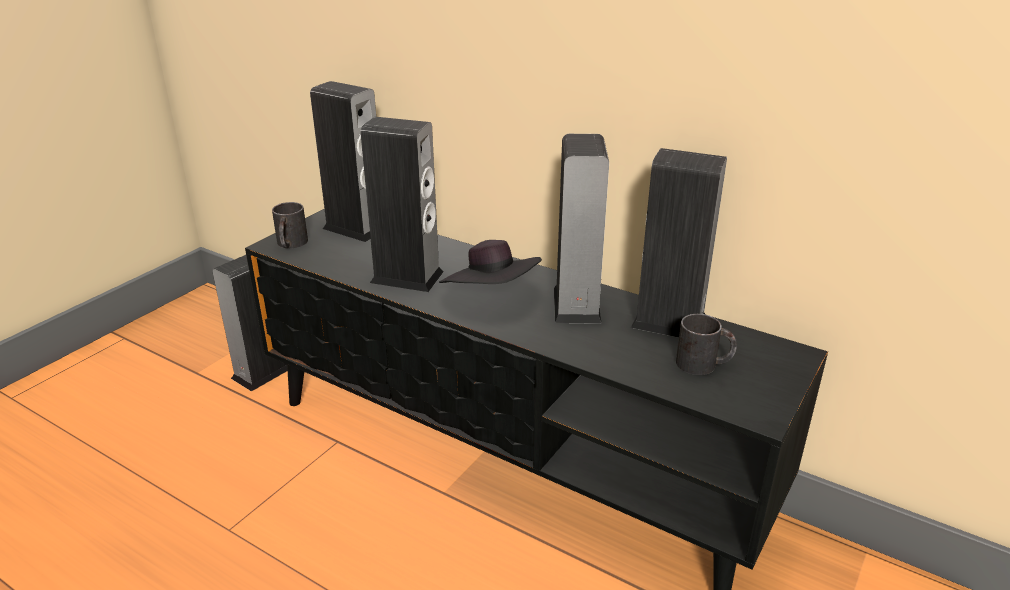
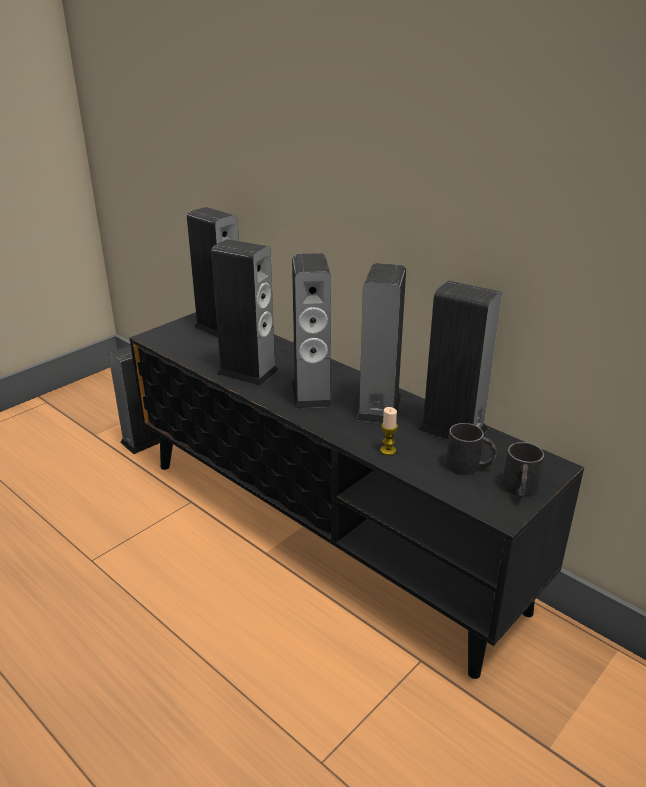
camera: 10 degrees right, 0 degrees up
(290, 244) = (165, 337): black mug -> black mug (520, 490)
(492, 296) = (311, 393): black hat -> speaker
(605, 355) = (388, 450): none -> candle

